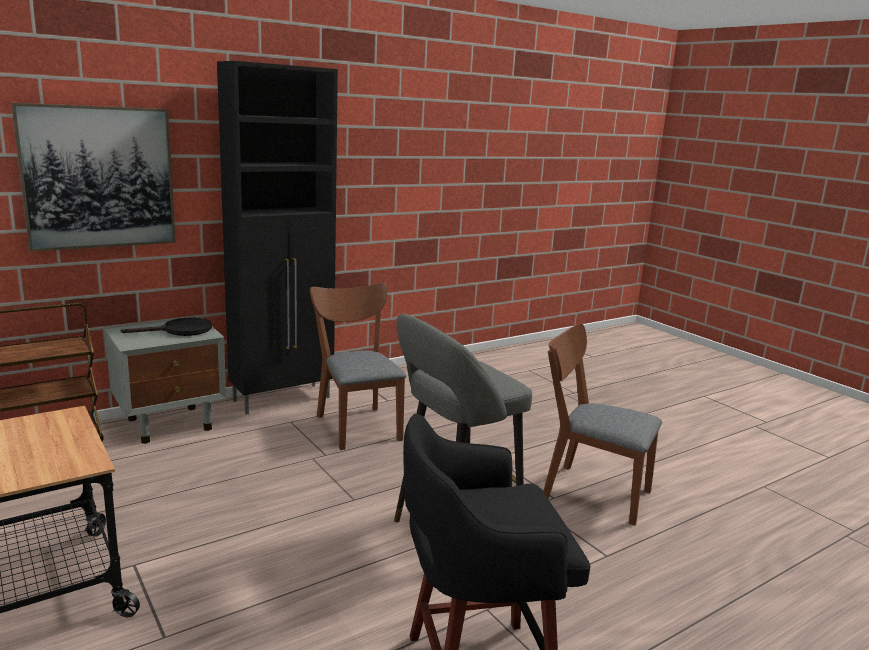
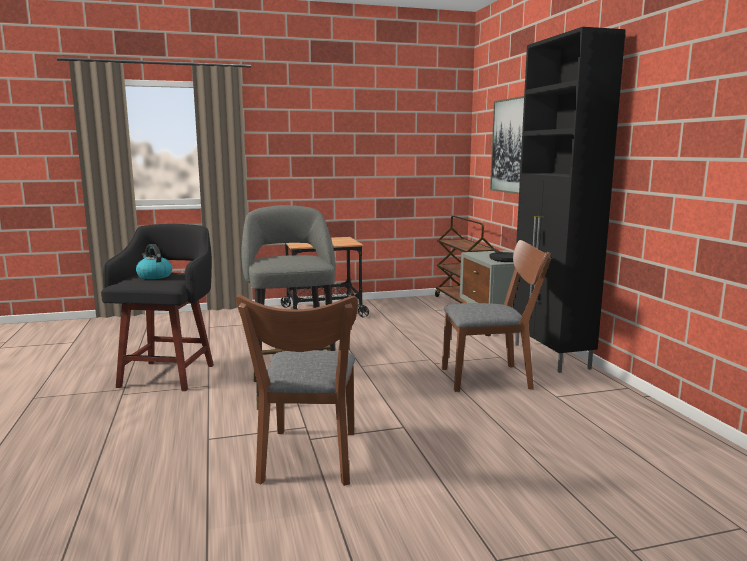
camera: 110 degrees right, 5 degrees down
(504, 516) = (154, 276): none -> kettle
(588, 491) = (308, 461): brown chair -> brown chair turned 135 degrees clockwise

